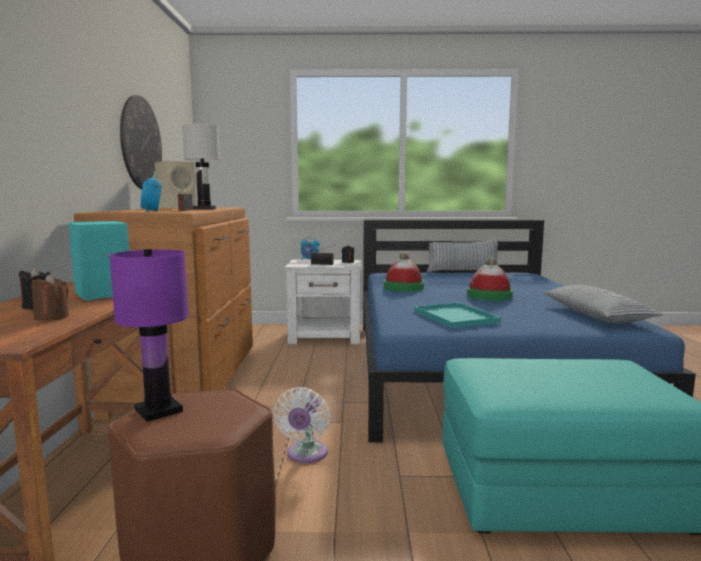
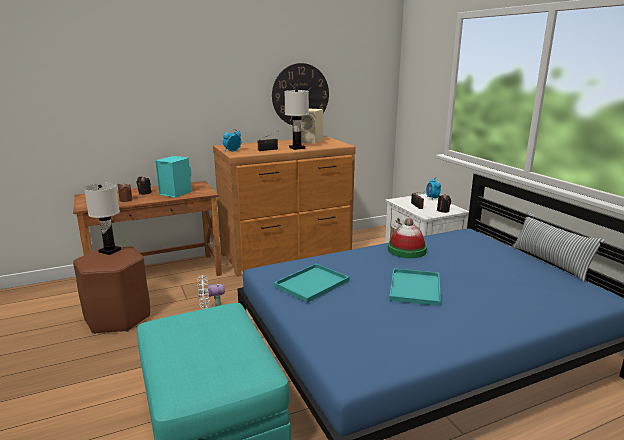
camera: 65 degrees right, 10 degrees up
(159, 410) = (110, 251): purple table lamp -> white table lamp
(489, 296) = (415, 288): hat -> turquoise tray
(595, 315) = (387, 348): pillow -> none

